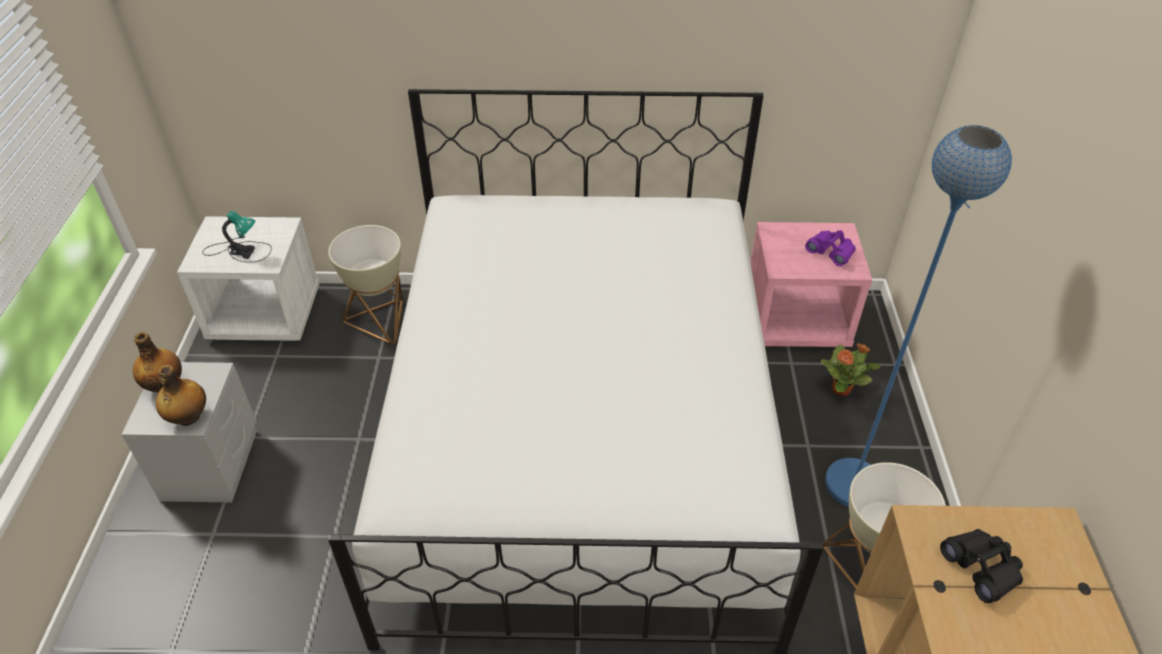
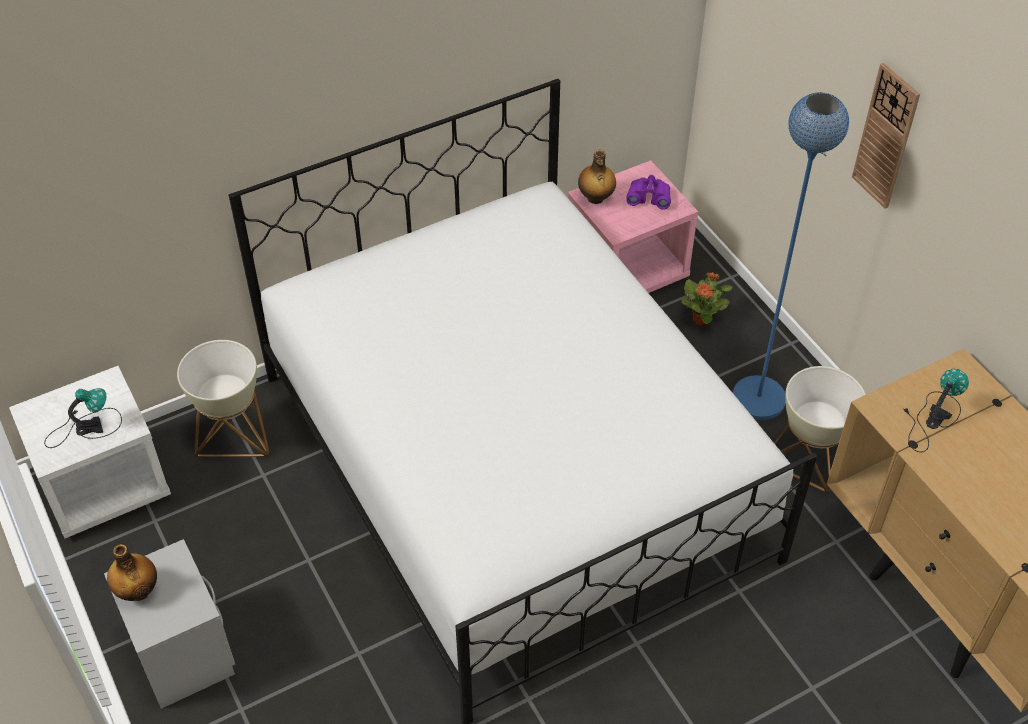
camera: 30 degrees left, 5 degrees up
(188, 418) = (190, 607): bottle -> bottle (595, 198)
(982, 568) = (931, 419): black binoculars -> table lamp
(1069, 223) = (886, 137): none -> wall clock

